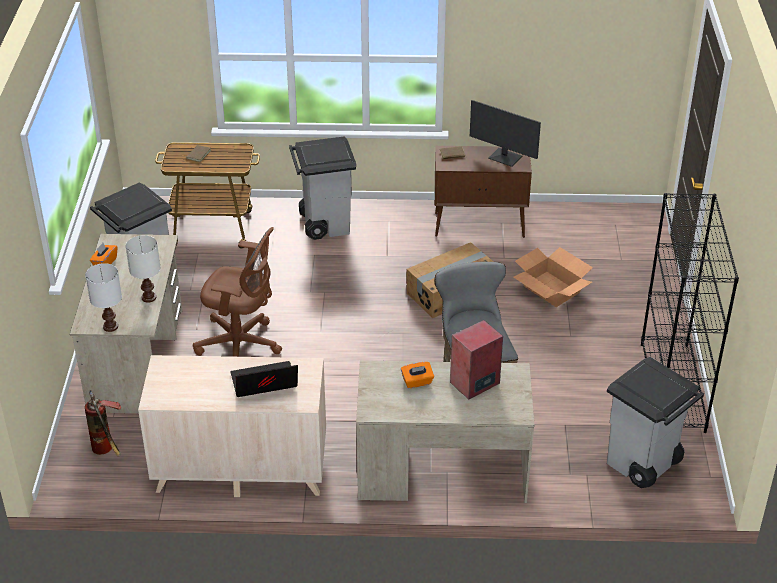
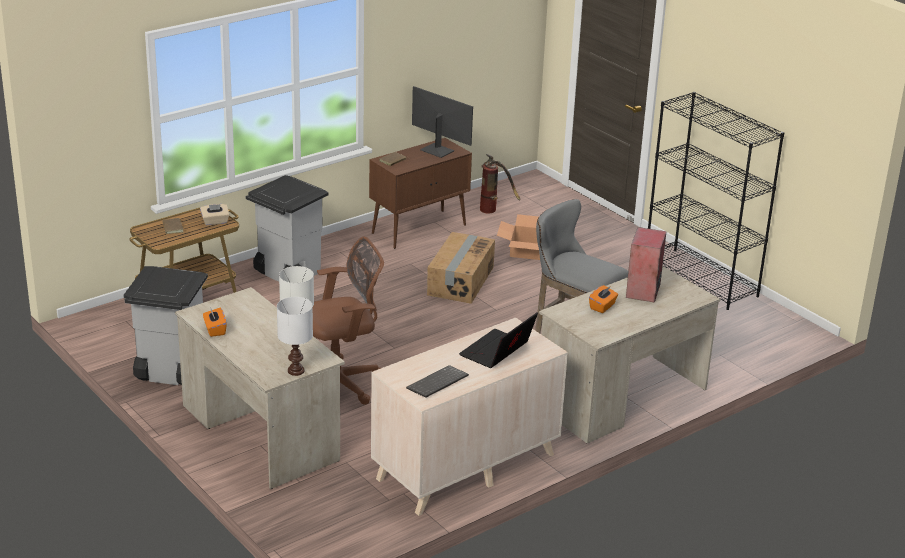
camera: 40 degrees left, 10 degrees down
(108, 451) = (332, 507): fire extinguisher -> fire extinguisher (494, 209)
(181, 391) = (437, 384): none -> keyboard
(234, 161) = (215, 222): none -> beige tissue box
(505, 158) = (437, 150): monitor -> monitor turned 135 degrees counterclockwise
(643, 464) = (746, 332): grey trash can -> none

